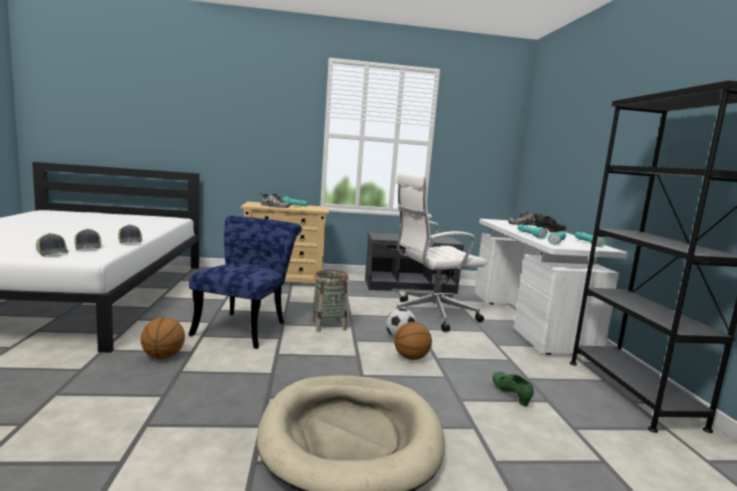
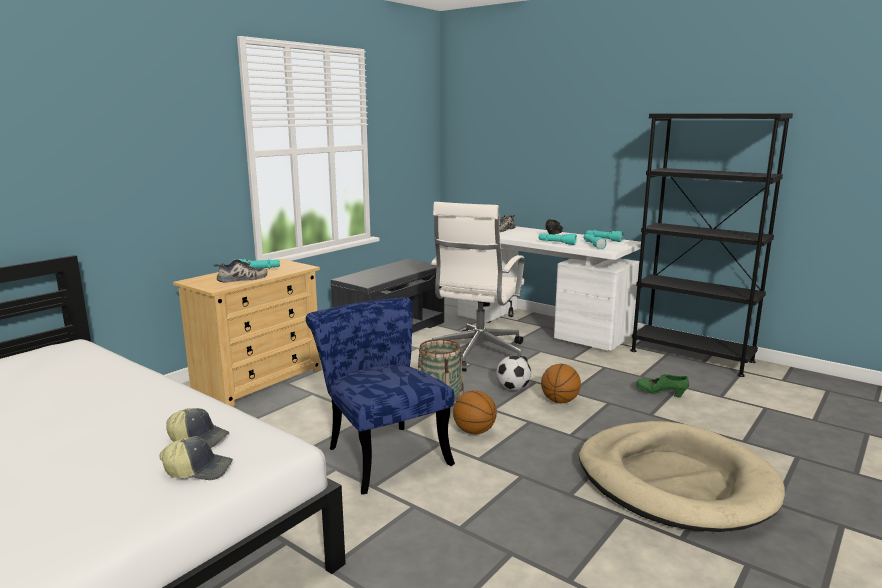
camera: 45 degrees left, 5 degrees up
(131, 241) = (201, 405): cap -> none
(163, 356) = (405, 528): basketball -> basketball (474, 431)

